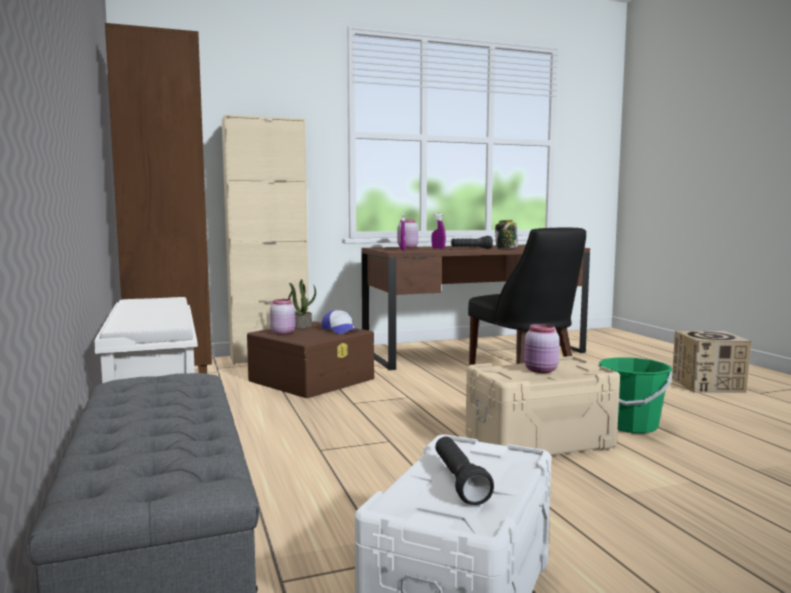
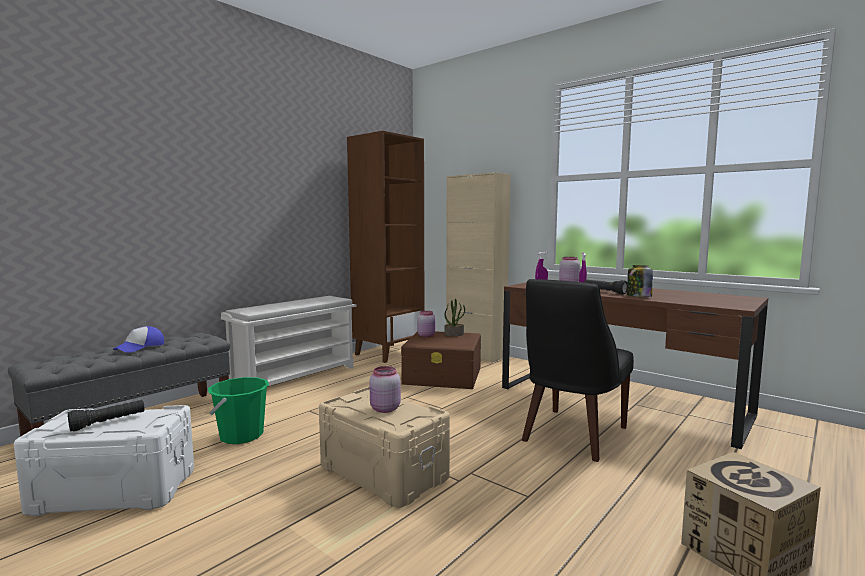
camera: 60 degrees right, 0 degrees up
(340, 330) = (457, 343): cap -> cap (140, 347)
(631, 425) = (477, 511): green bucket -> green bucket (241, 436)

